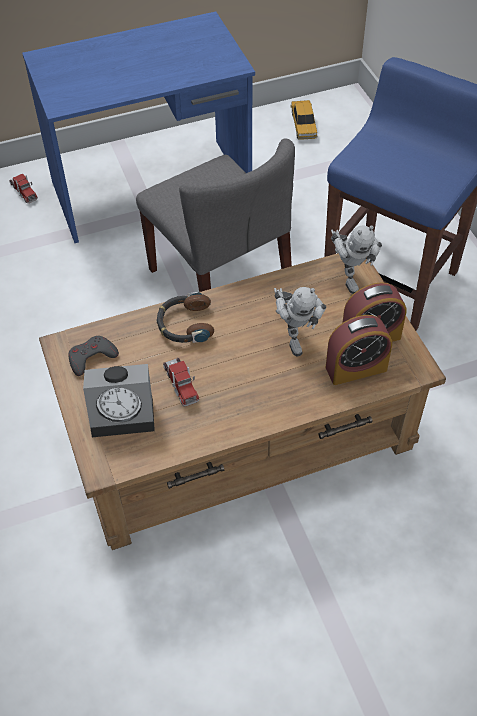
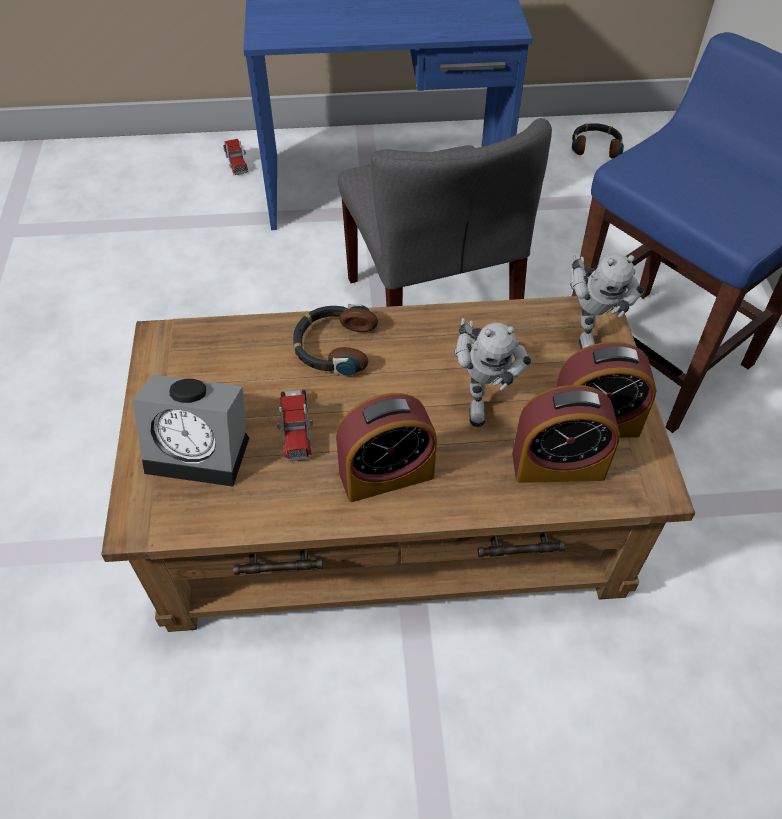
camera: 15 degrees right, 0 degrees up
(91, 357) = (191, 363): grey game controller -> none
(251, 400) = (386, 475): none -> alarm clock
(303, 125) = (596, 146): toy car -> headphones

